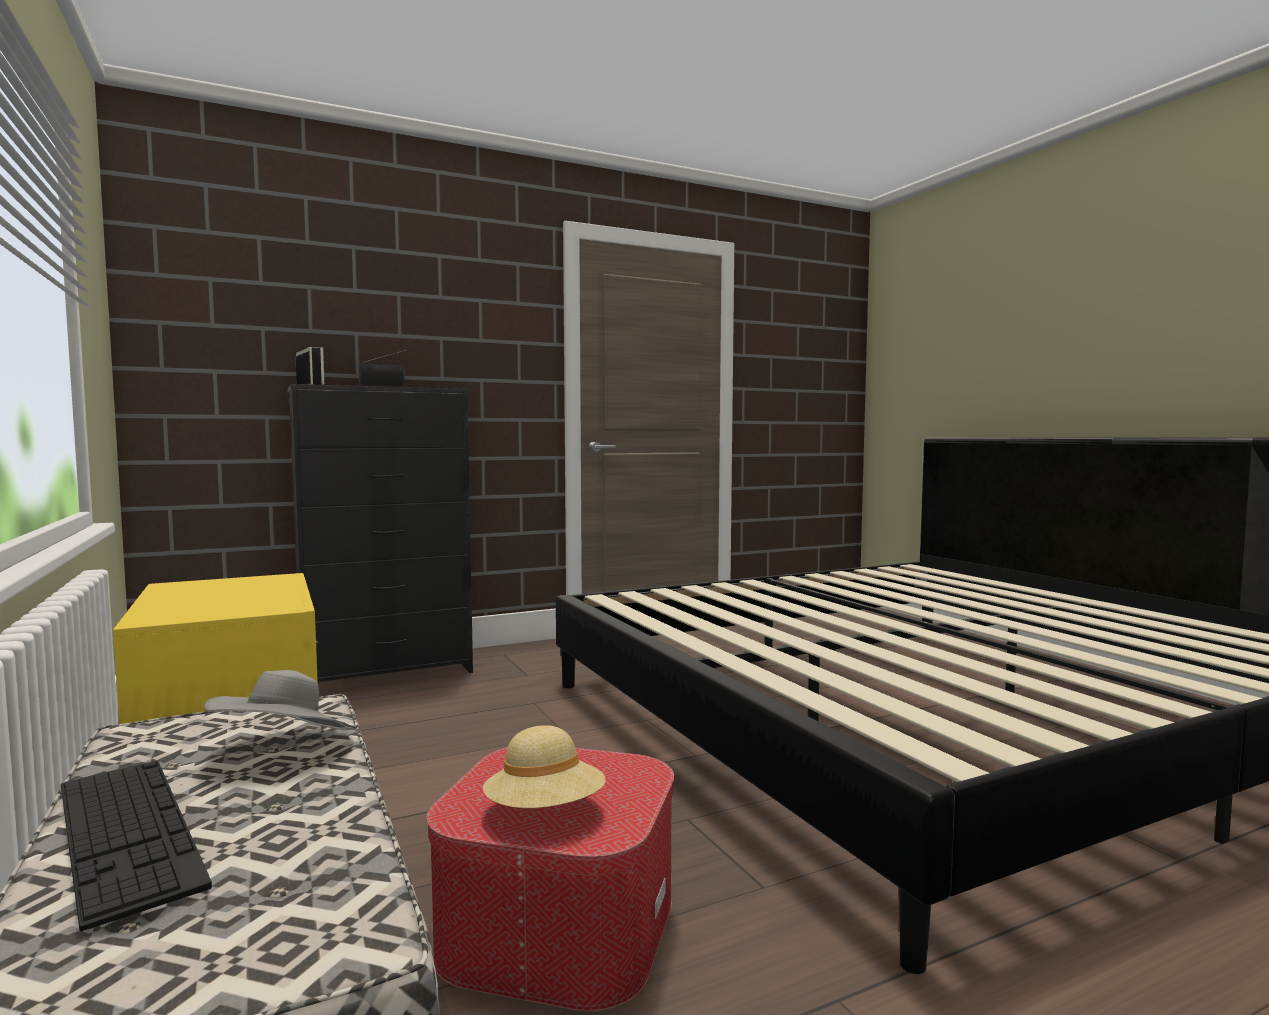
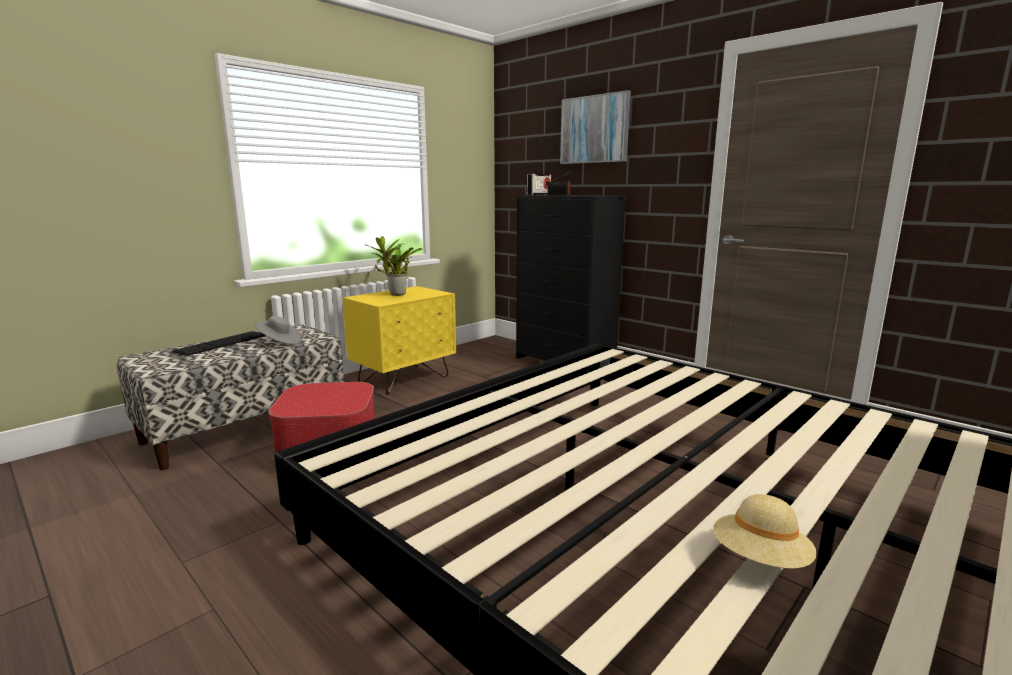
camera: 70 degrees right, 10 degrees up
(214, 597) = (395, 295): none -> potted plant
(379, 291) = (594, 129): none -> picture
(545, 812) = (304, 399): beige hat -> beige hat (760, 560)

